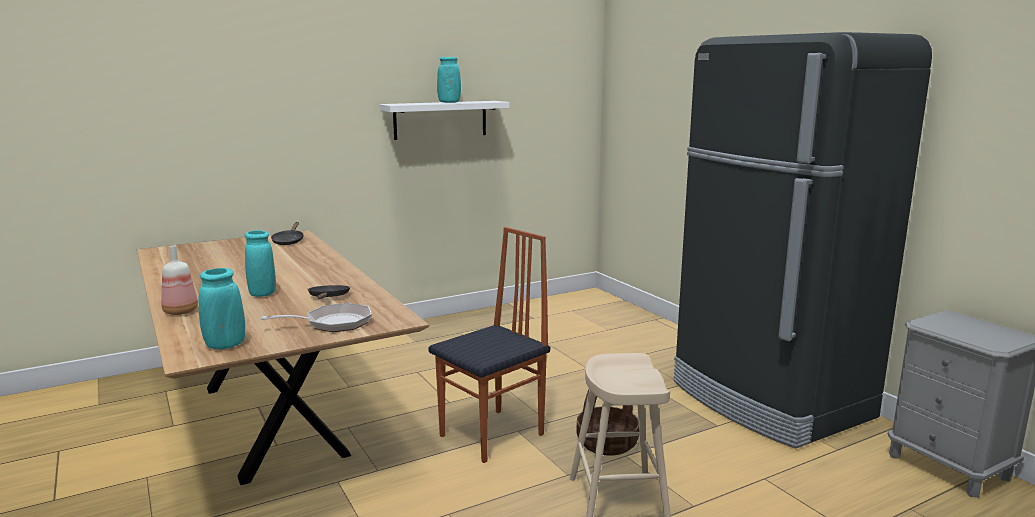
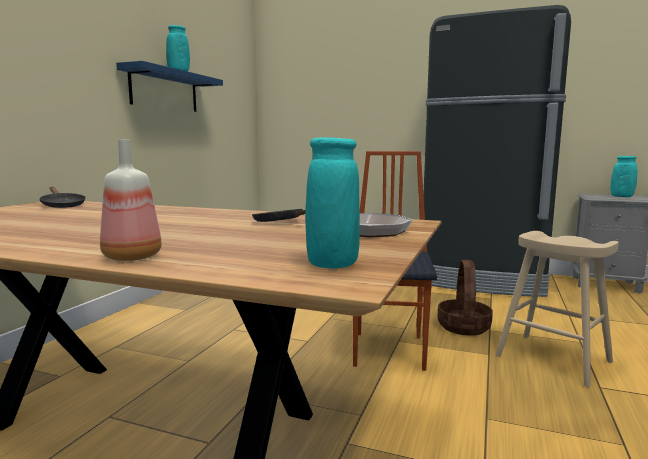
camera: 40 degrees left, 5 degrees down
(263, 294) = (192, 231): turquoise vase -> turquoise vase (621, 196)
(440, 119) = (164, 90): white shelf -> blue shelf

